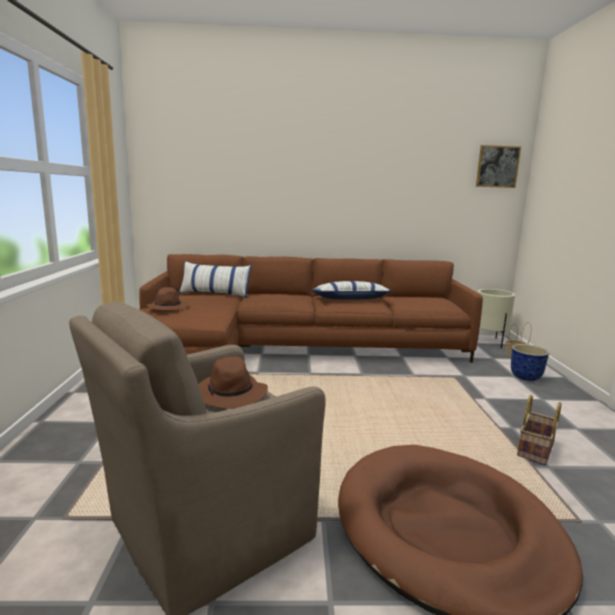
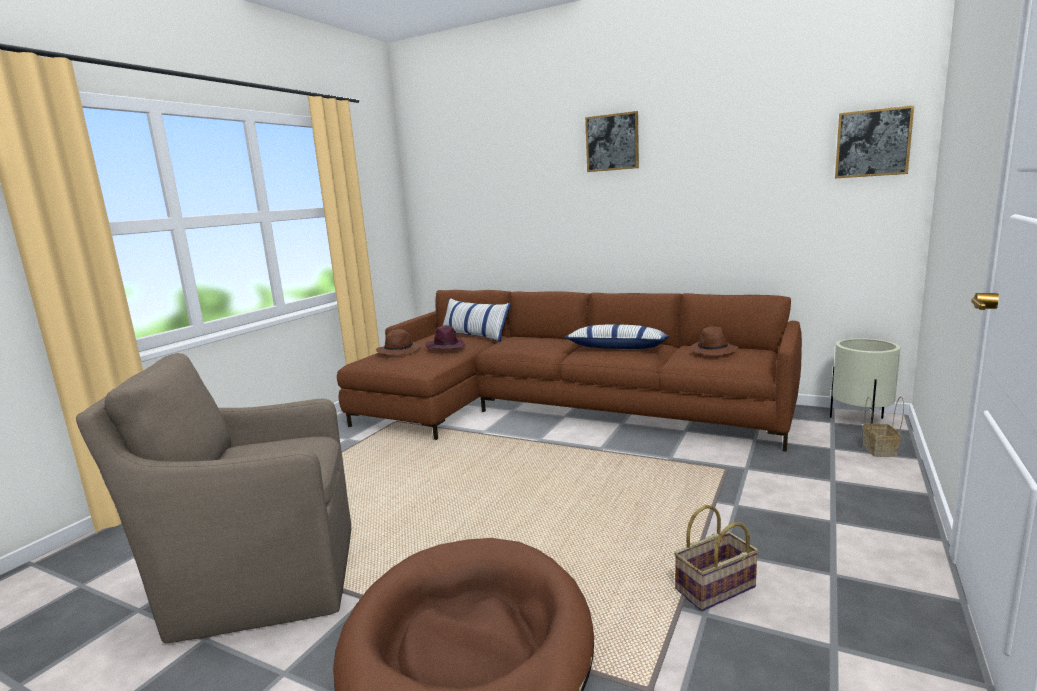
camera: 30 degrees right, 0 degrees up
(208, 303) = (445, 347): none -> purple hat
(231, 395) = (276, 450): brown hat -> brown hat (713, 351)
(330, 143) = (612, 142): none -> picture
(525, 377) = (851, 484): planter -> none

